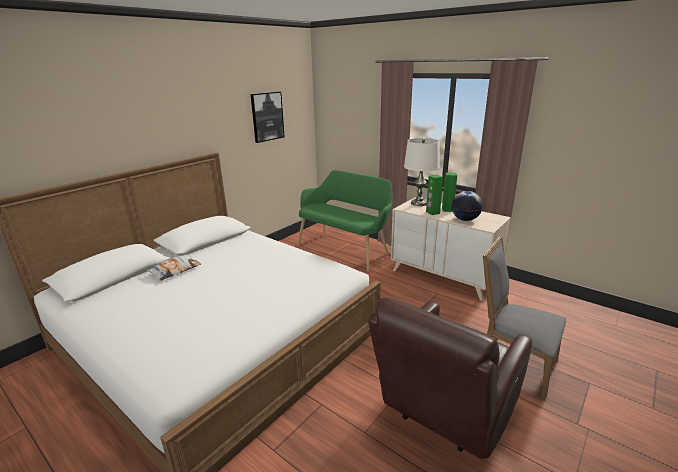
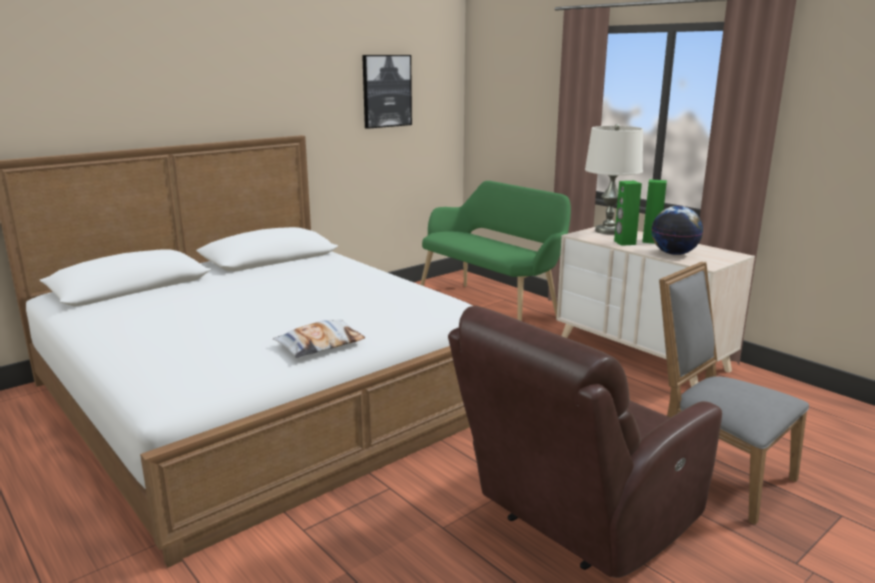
camera: 10 degrees right, 5 degrees down
(175, 270) = (215, 286): pillow -> pillow (320, 344)

